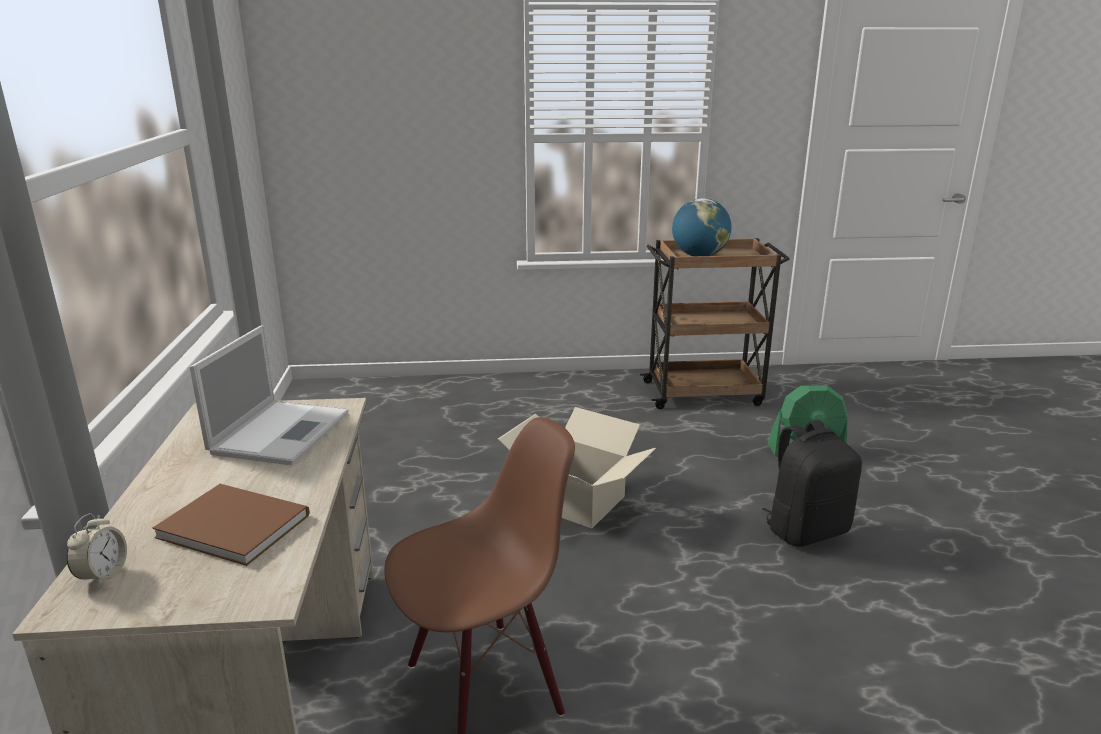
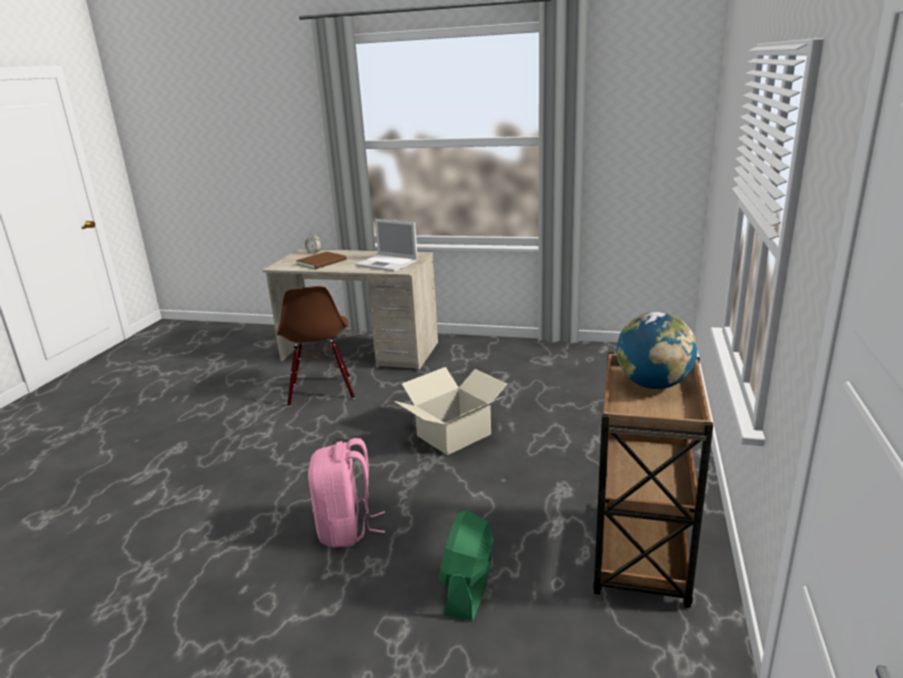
camera: 110 degrees right, 0 degrees up
(806, 530) = (347, 529): black backpack -> pink backpack

